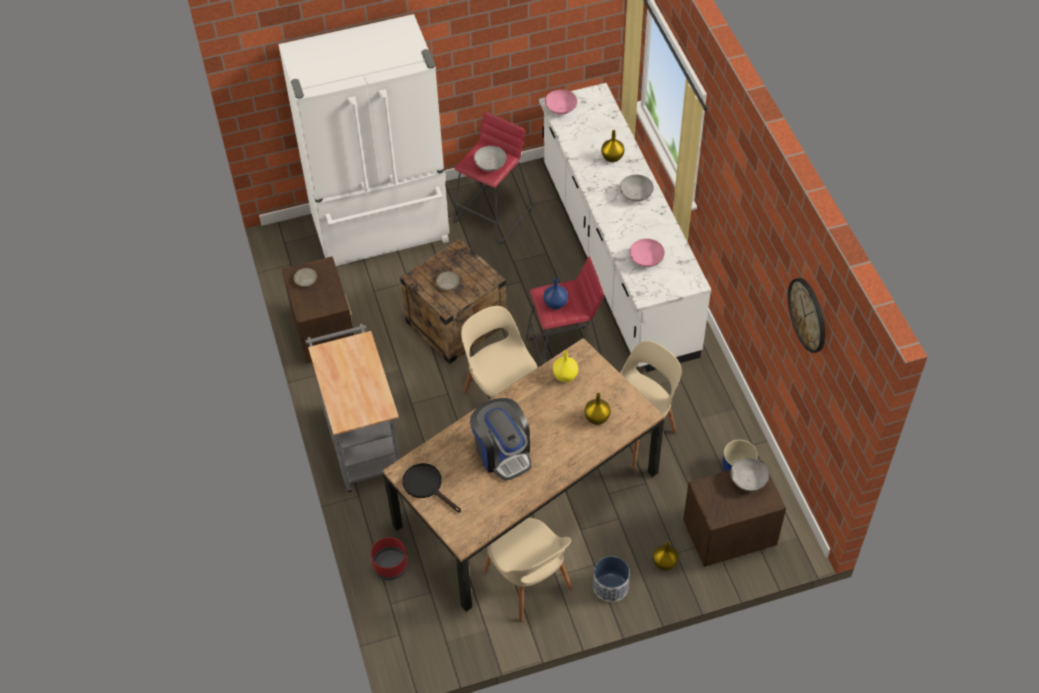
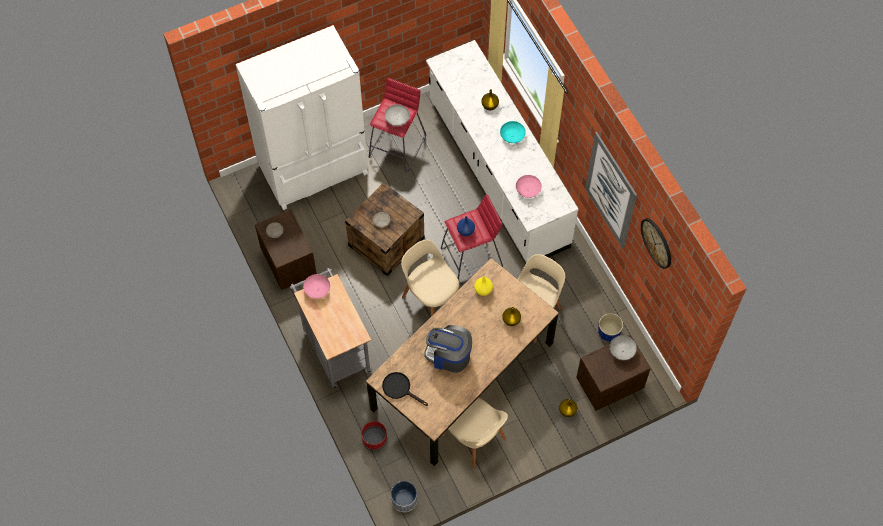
camera: 10 degrees left, 10 degrees up
(502, 452) = (449, 355): coffee machine -> coffee machine turned 150 degrees clockwise
(561, 109) = (444, 67): pink bowl -> pink bowl (317, 290)
(611, 586) = (532, 433): planter -> planter (404, 500)
(636, 195) = (512, 136): grey bowl -> turquoise bowl
(754, 254) = (610, 191): none -> picture

